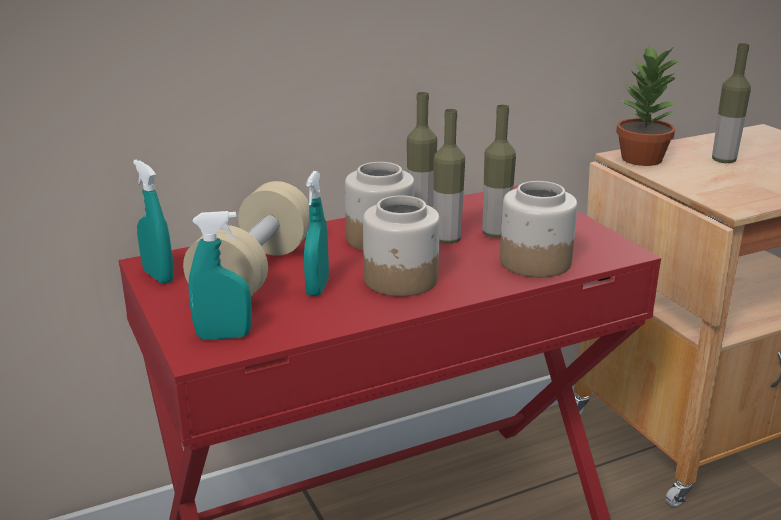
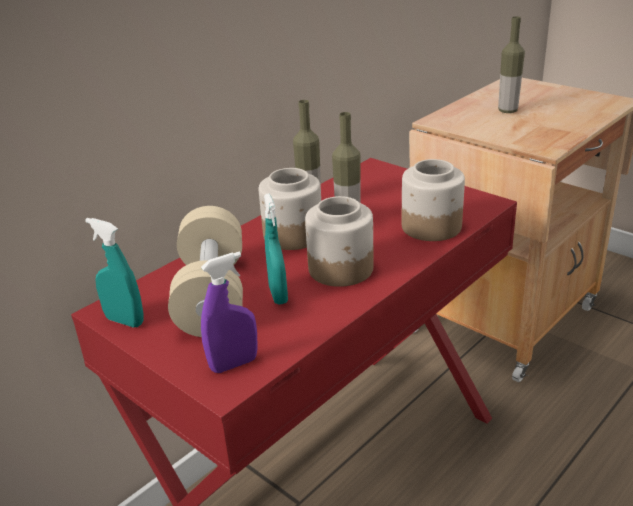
camera: 20 degrees left, 5 degrees up
(223, 336) = (234, 364): turquoise spray bottle -> purple spray bottle
(495, 234) = (382, 209): bottle -> none
(641, 159) = (450, 121): potted plant -> none

